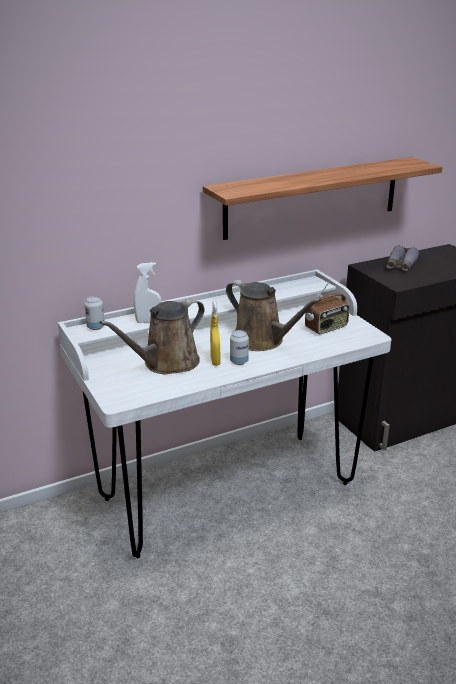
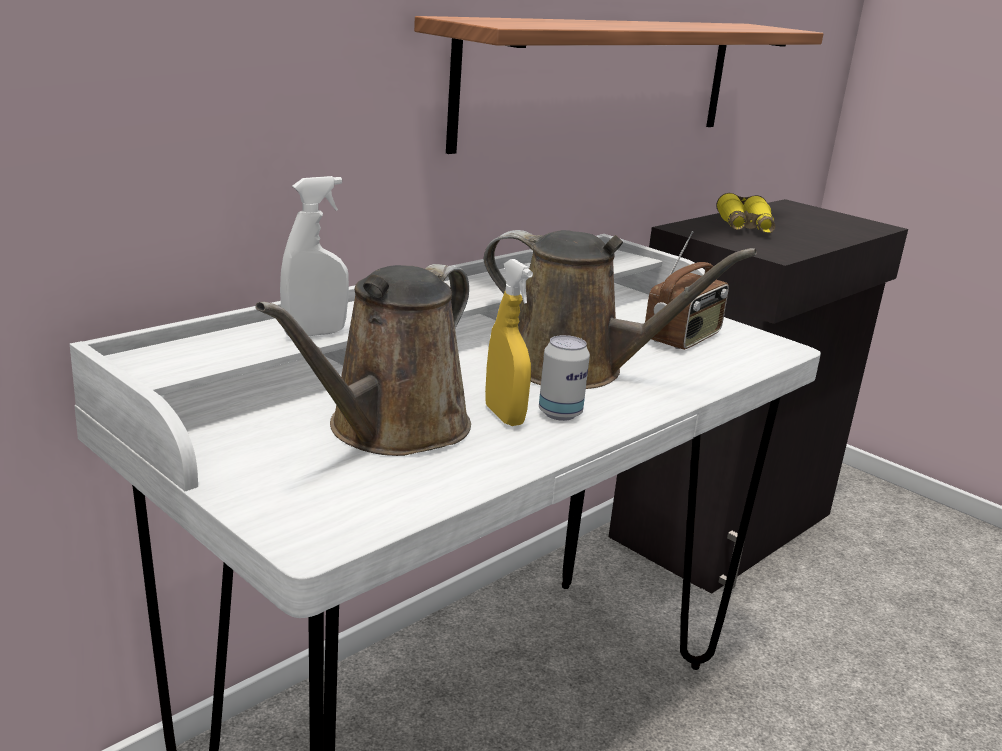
camera: 20 degrees left, 5 degrees down
(95, 327) = (181, 351): can -> none
(401, 265) = (745, 227): grey binoculars -> yellow binoculars

